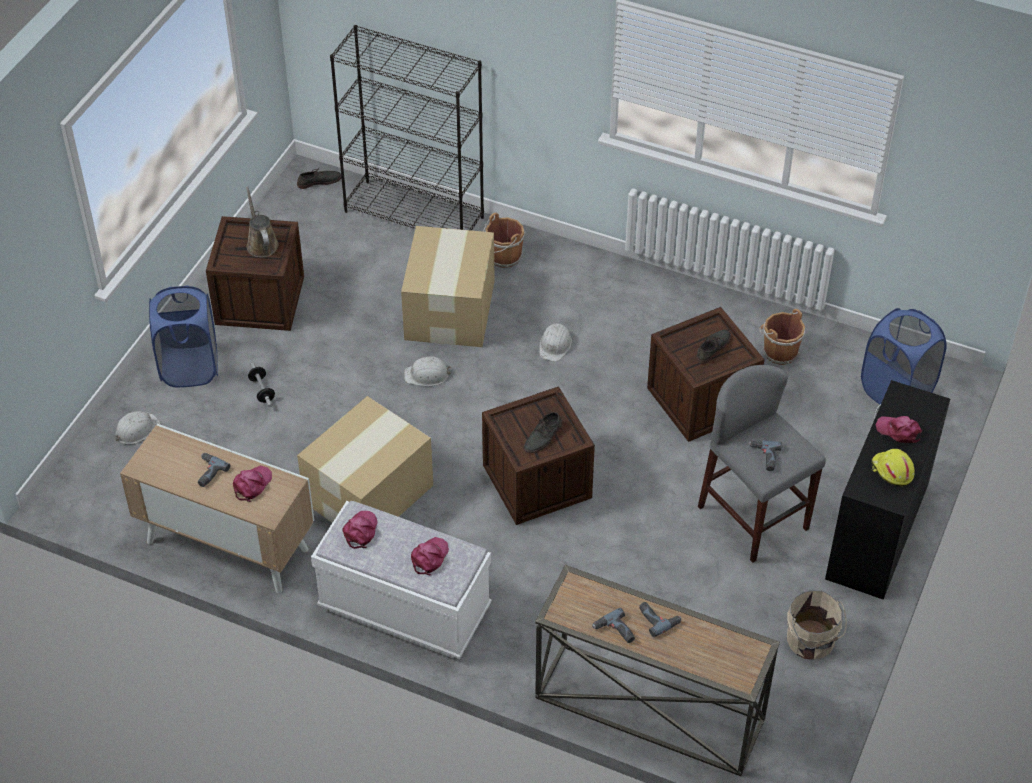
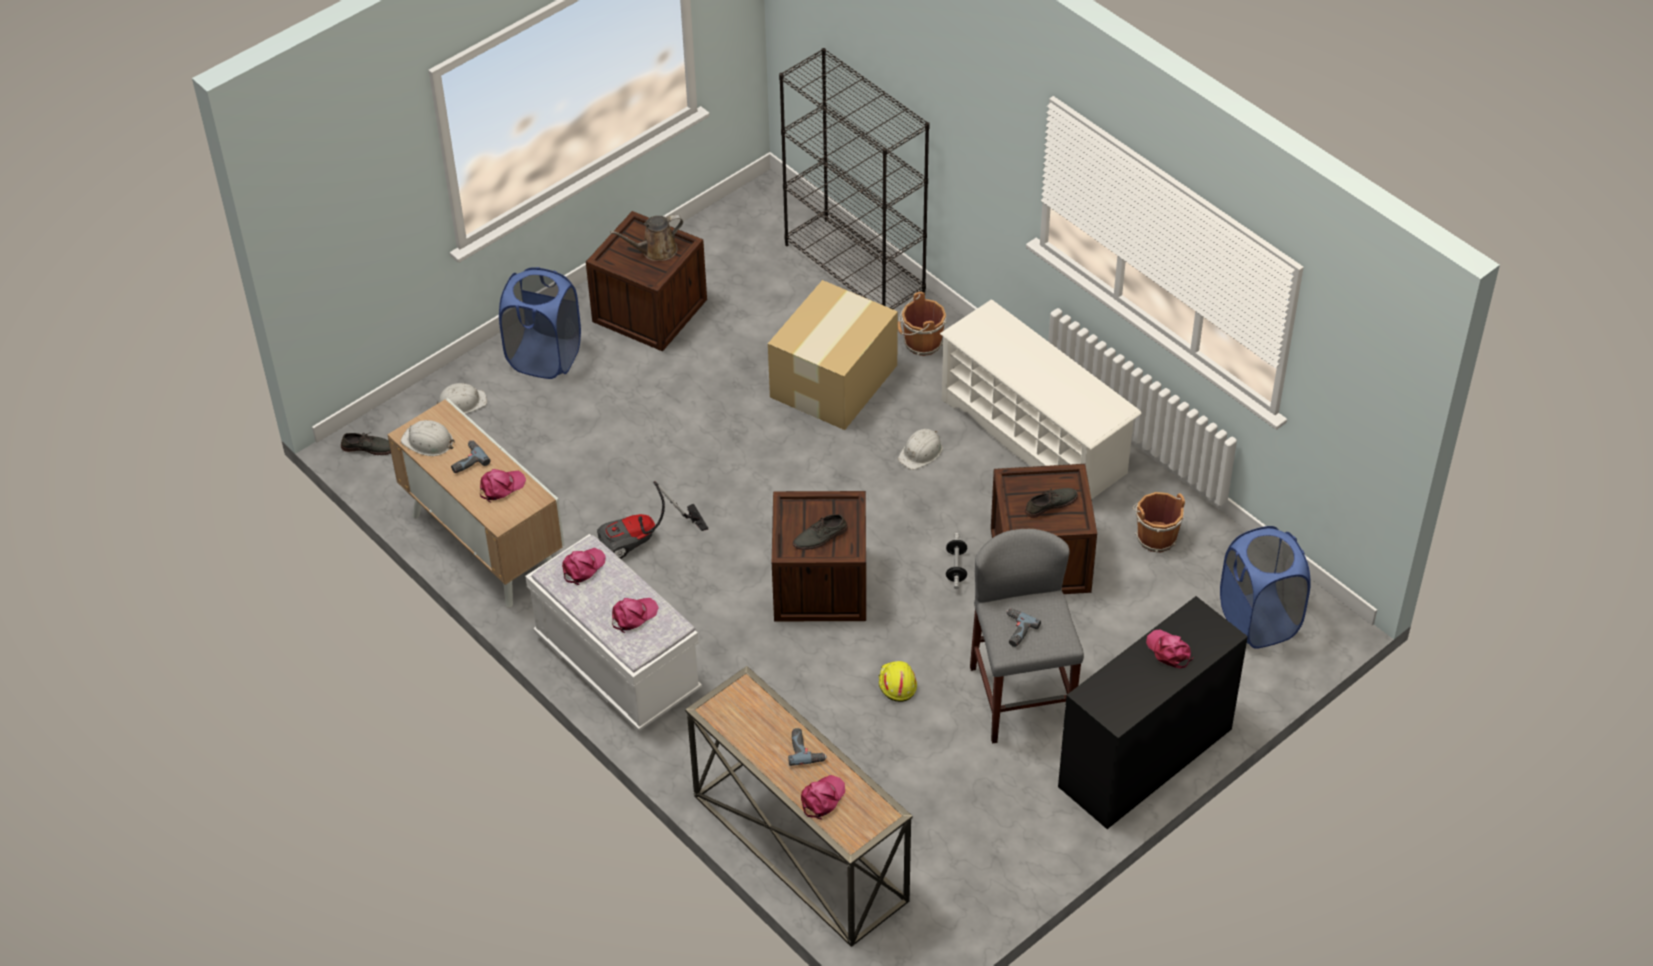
camera: 25 degrees right, 0 degrees up
(261, 243) = (655, 251): brown watering can -> brown watering can turned 120 degrees counterclockwise
(262, 390) = (601, 403): dumbbell -> dumbbell (956, 567)
(319, 181) = (777, 204): grey shoe -> grey shoe (368, 447)
(366, 494) = (644, 540): cardboard box -> vacuum cleaner
(427, 375) = (772, 440): white hard hat -> white hard hat (428, 442)
(614, 632) = (755, 747): power drill -> none
(638, 303) = (1035, 437): none -> white shoe rack
(697, 655) = (822, 798): none -> pink cap
(811, 641) = (1004, 843): beige bucket -> none
(891, 471) = (1134, 689): yellow hard hat -> yellow hard hat (896, 684)

